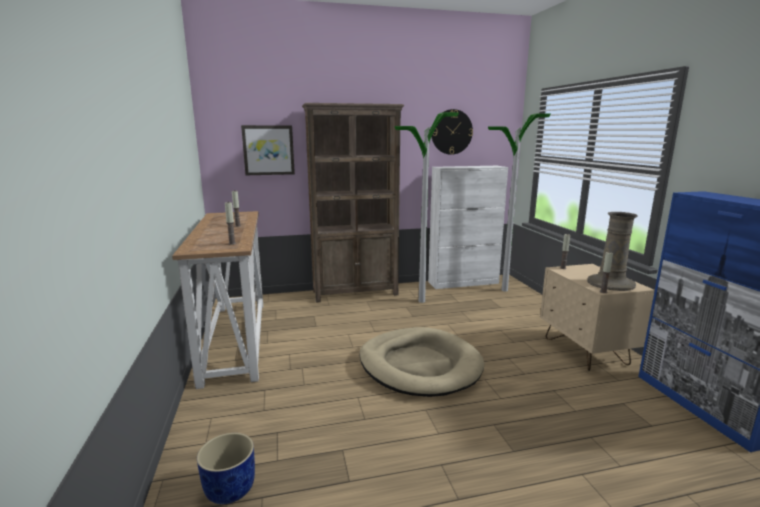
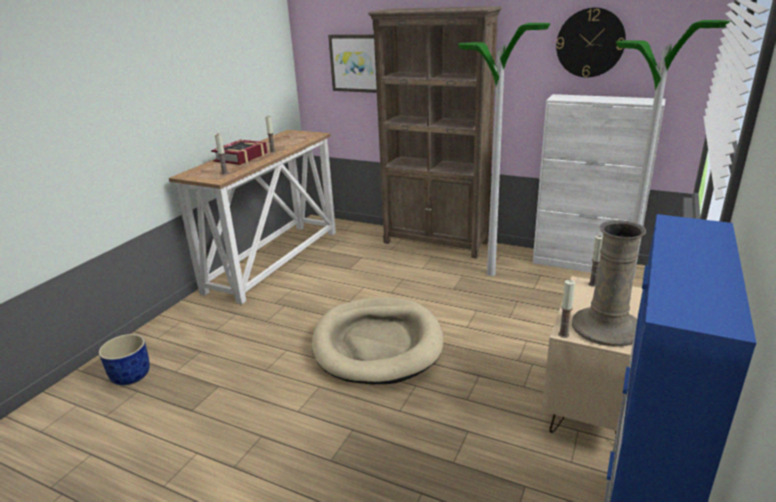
camera: 40 degrees right, 10 degrees up
(215, 232) = (241, 157): none -> book

